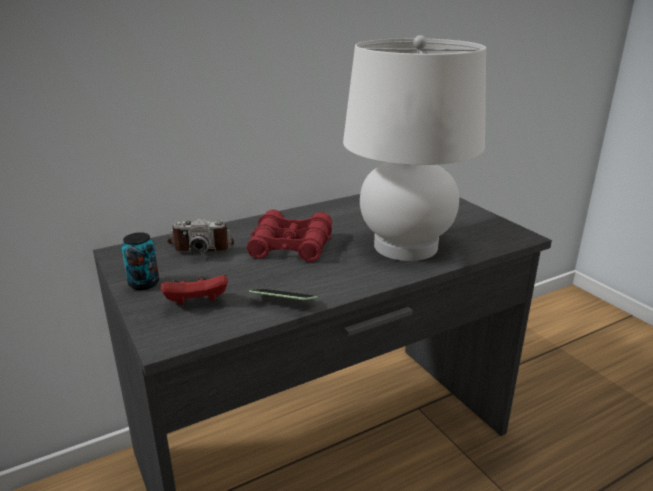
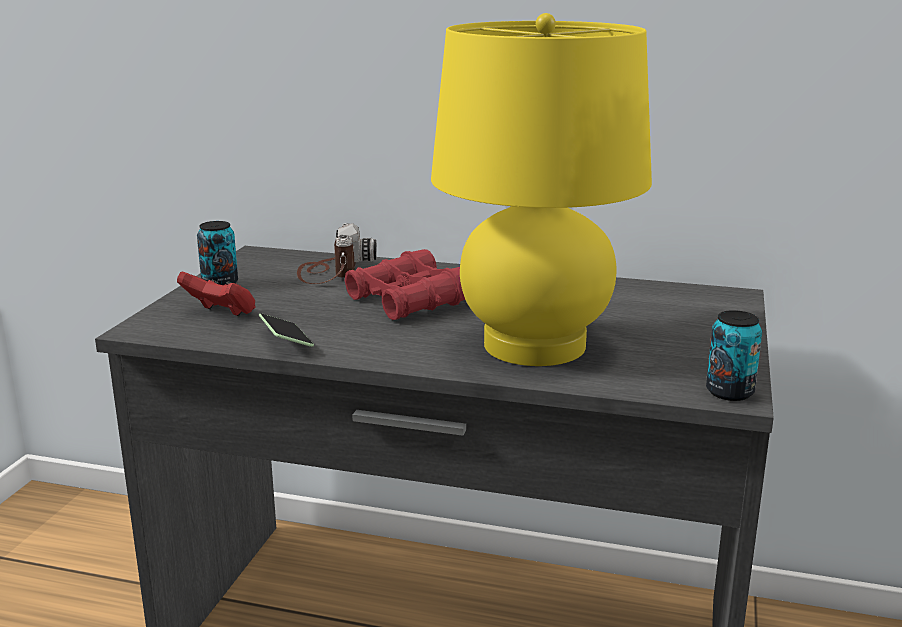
camera: 45 degrees right, 5 degrees down
(202, 246) = (331, 271): camera -> camera turned 135 degrees counterclockwise
(405, 246) = (534, 345): white table lamp -> yellow table lamp
(518, 235) = (729, 392): none -> can

